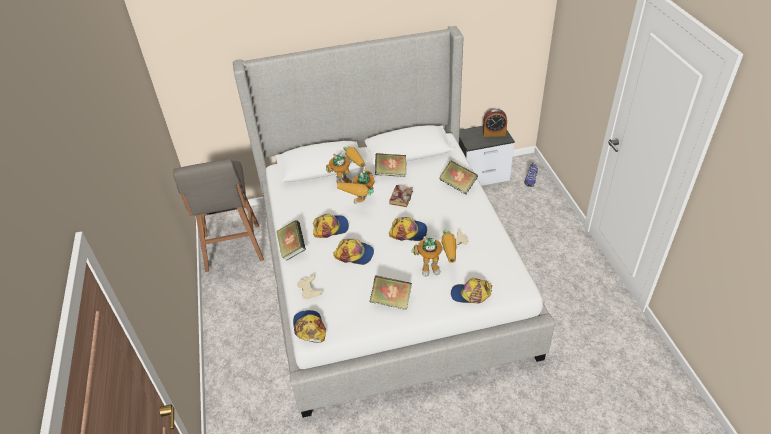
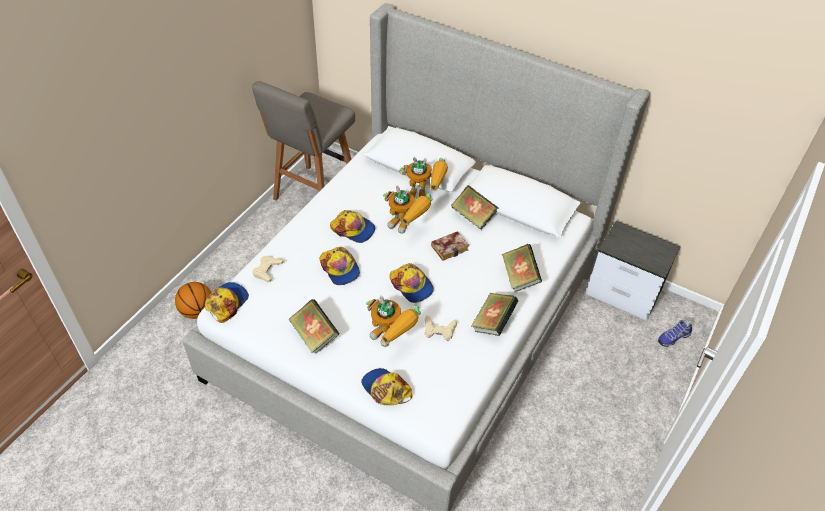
camera: 40 degrees right, 5 degrees up
(243, 379) = (197, 311): none -> basketball
(292, 248) = (302, 224): book -> book (493, 322)
(361, 204) = (407, 227): toy robot -> toy robot turned 120 degrees counterclockwise
(494, 133) = (653, 253): alarm clock -> none

